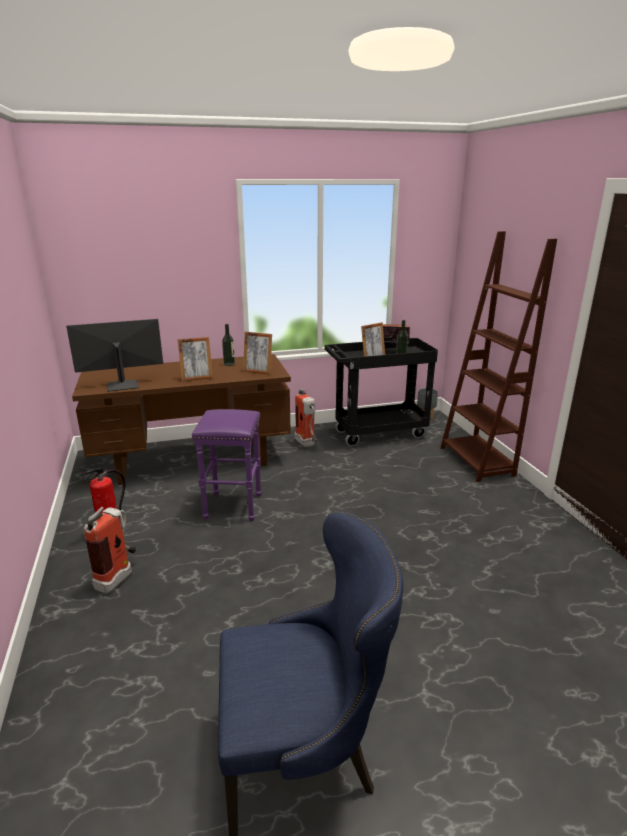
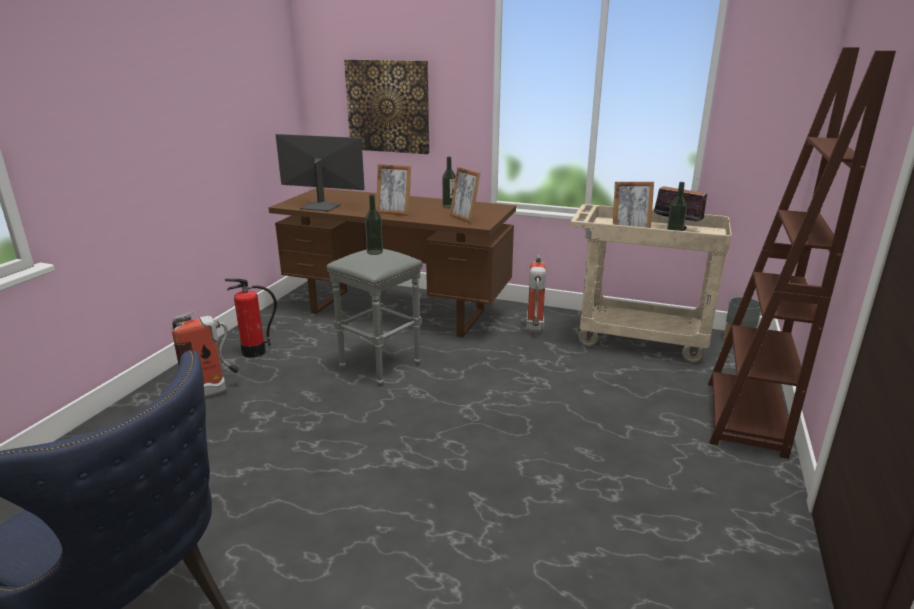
camera: 35 degrees right, 0 degrees up
(144, 286) = (388, 106): none -> picture
(224, 413) = (374, 252): none -> bottle
(231, 507) = (378, 366): purple stool -> grey stool
(376, 435) = (634, 342): black cart -> beige cart

